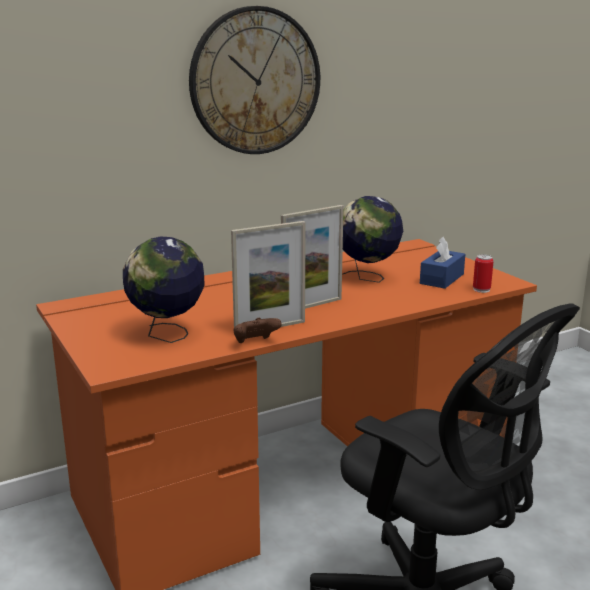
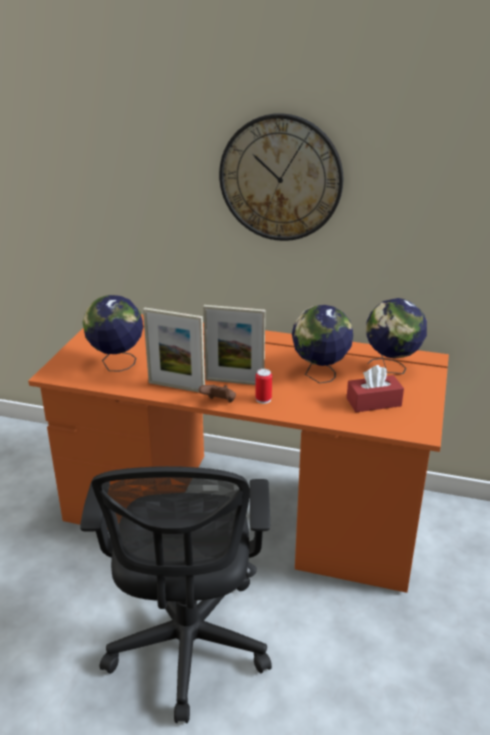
camera: 45 degrees right, 10 degrees up
(255, 343) = (146, 394): brown game controller -> brown game controller (219, 403)
(405, 257) = (391, 368): none -> globe
(442, 279) = (373, 402): blue tissue box -> red tissue box
(481, 289) = (381, 427): can -> can (263, 399)

